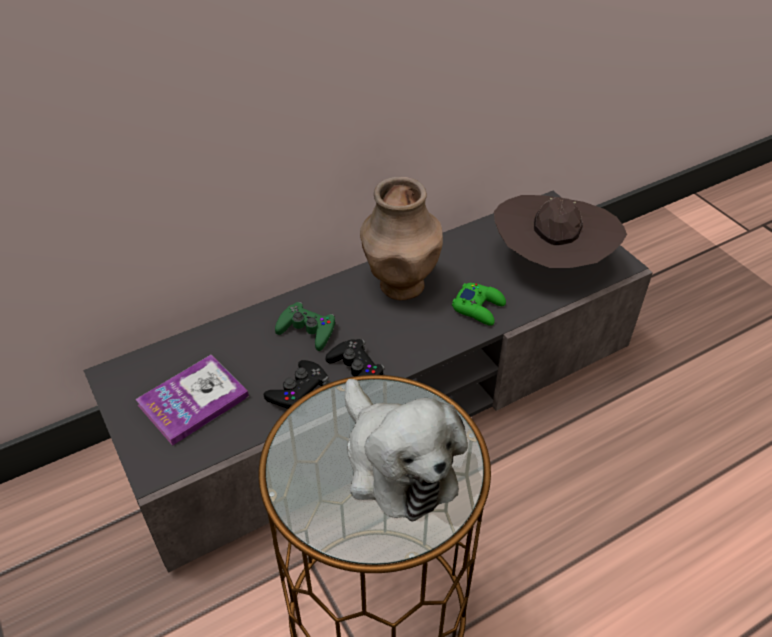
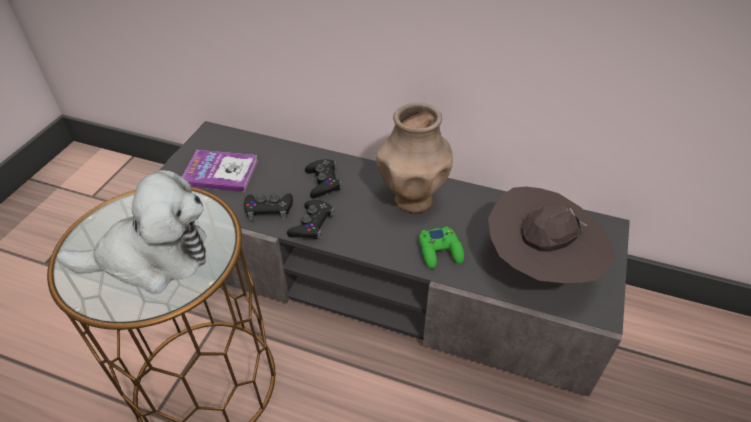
camera: 50 degrees right, 0 degrees up
(307, 330) = (323, 182): green game controller -> black game controller
(396, 463) = (152, 258): plush toy -> plush toy turned 120 degrees counterclockwise

